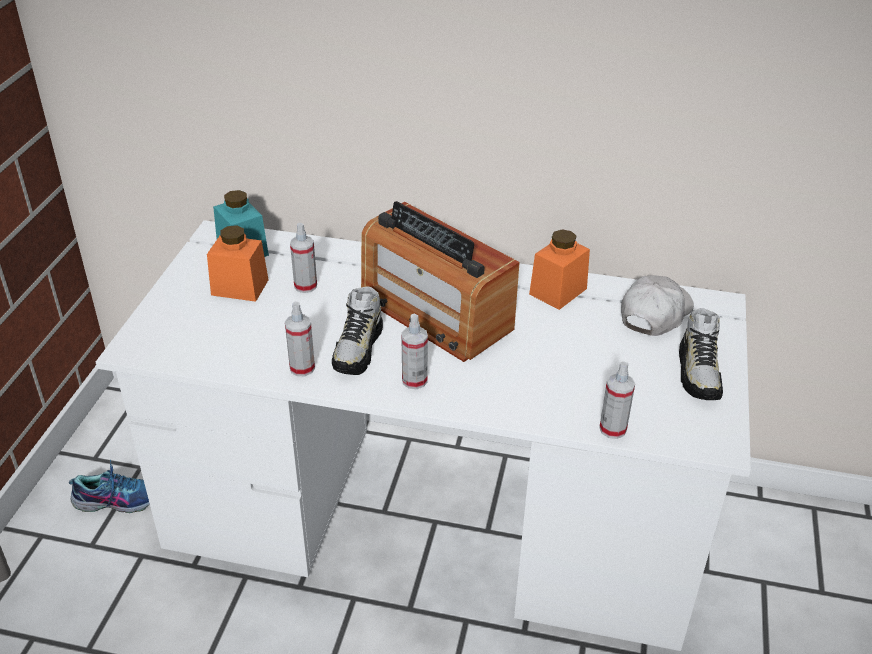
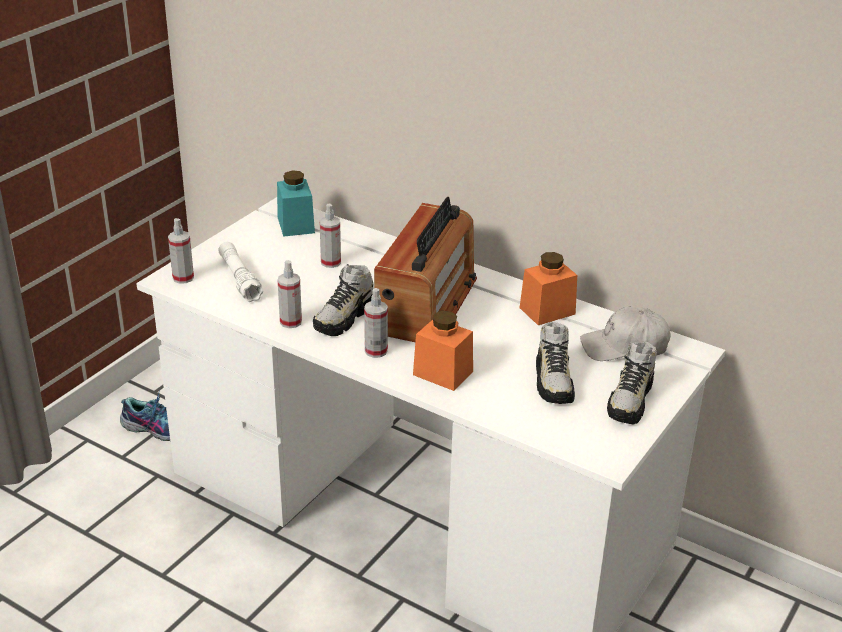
camera: 20 degrees right, 5 degrees down
(215, 329) = (239, 279): none -> white flashlight
(240, 287) = (277, 252): orange jar -> orange jar (443, 373)
(435, 312) = (426, 304): radio -> radio turned 135 degrees counterclockwise
(613, 429) = (520, 424): spray bottle -> spray bottle (183, 278)
(614, 370) = (553, 382): none -> shoe
(655, 314) = (625, 347): white cap -> white cap turned 150 degrees counterclockwise

